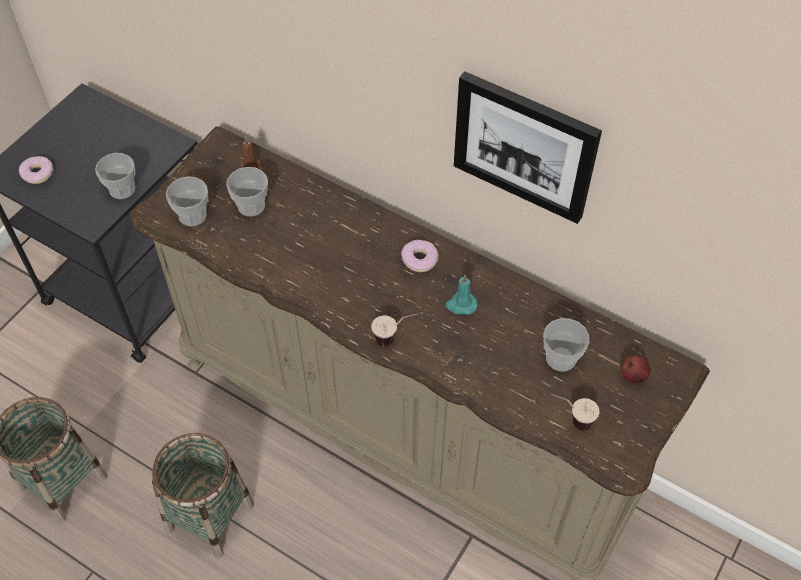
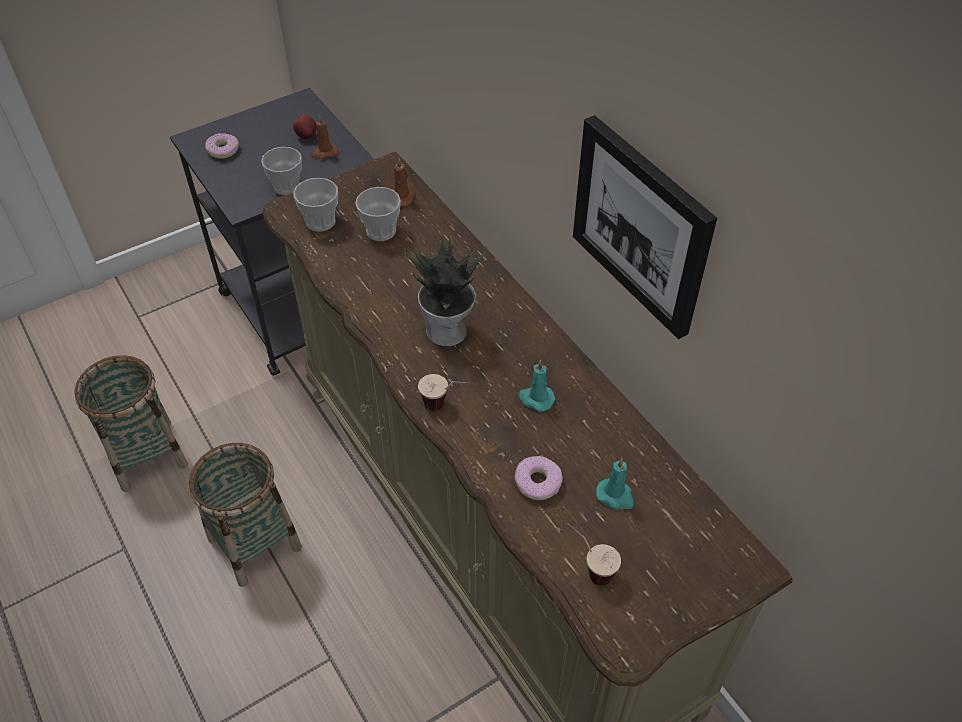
camera: 25 degrees right, 5 degrees down
(137, 145) = (324, 153): none -> brown candle
(360, 275) = (448, 332): none -> potted plant
(419, 259) = (518, 338): donut -> donut (538, 482)
(561, 358) = (615, 496): cup -> turquoise candle
(633, 376) = (691, 548): apple -> apple (307, 136)

